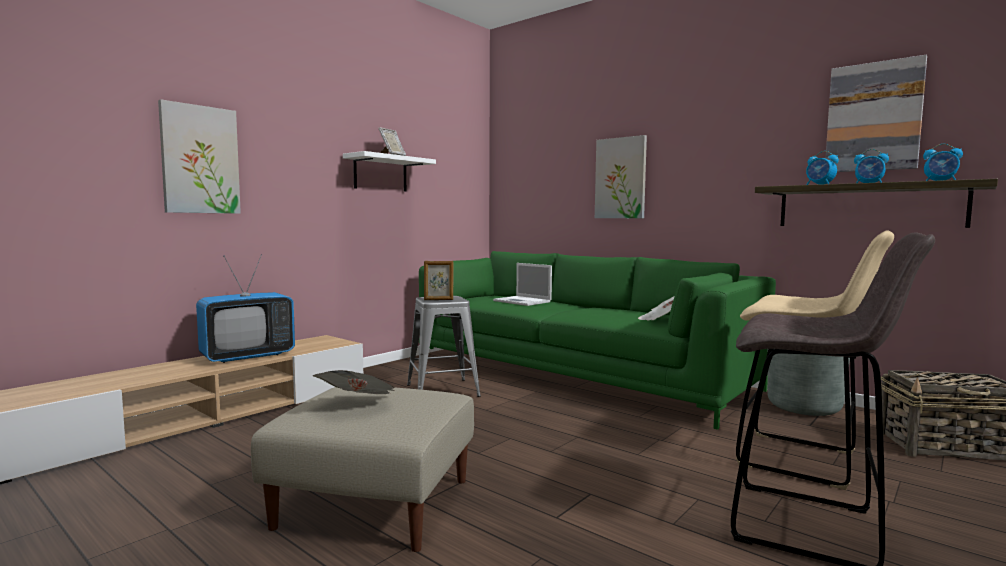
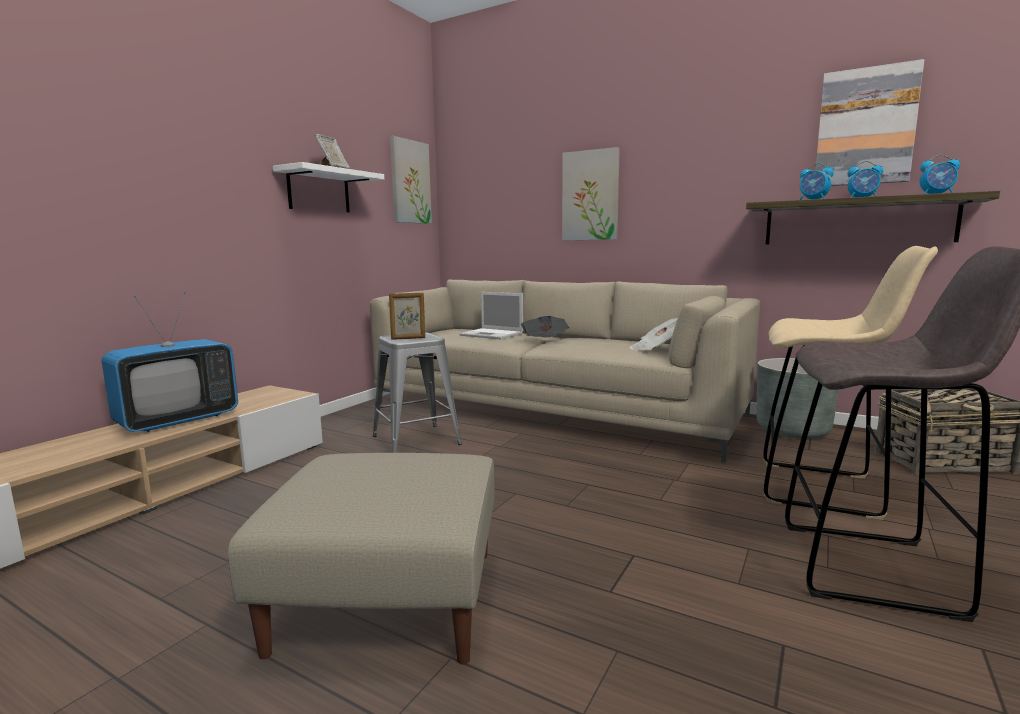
camera: 10 degrees left, 5 degrees up
(200, 160) = (86, 170): picture -> picture (410, 182)
(358, 405) = (362, 484): newspaper -> newspaper (545, 341)
(576, 373) = (554, 409): green sofa -> beige sofa

